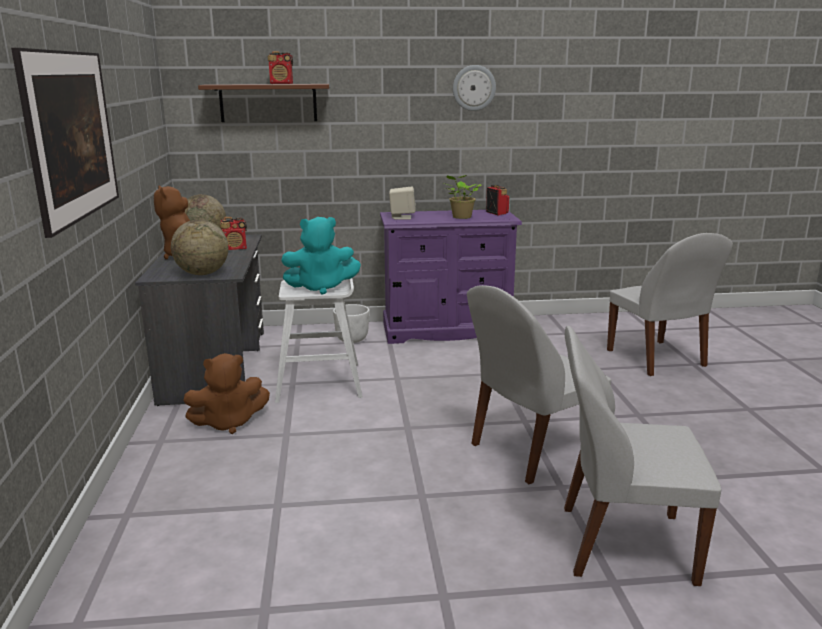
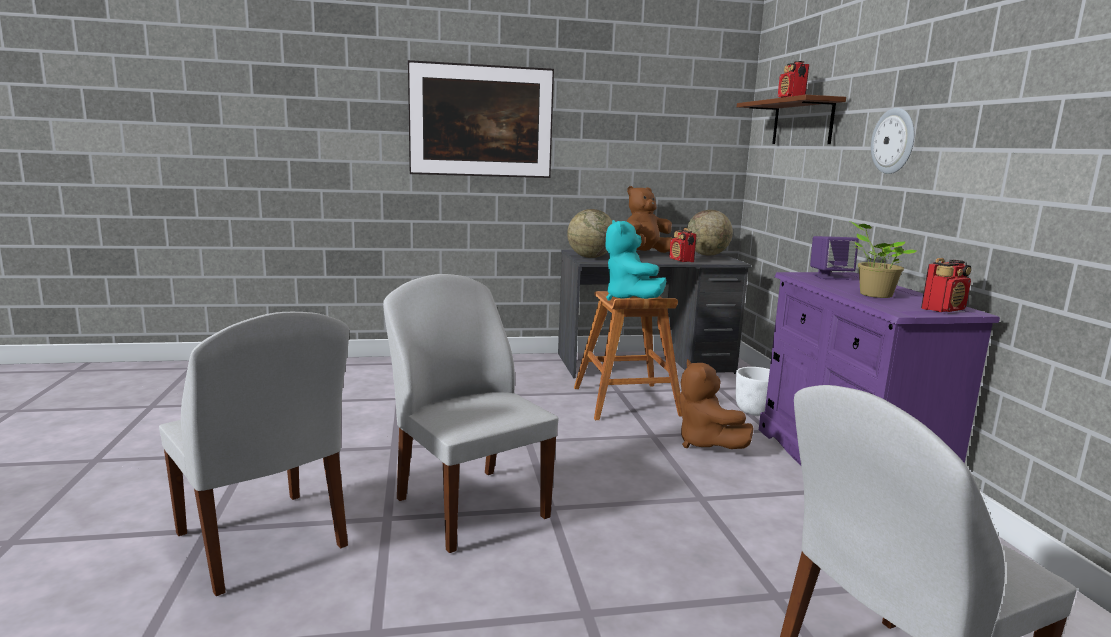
camera: 85 degrees right, 5 degrees down
(228, 423) = (531, 376): brown plush toy -> brown plush toy (705, 443)
(320, 382) = (626, 402): white stool -> brown stool
(402, 217) = (830, 277): beige speaker -> purple speaker
(474, 88) = (996, 89): wall clock -> wall clock (894, 141)
(621, 544) = (262, 543): white chair -> white chair turned 135 degrees clockwise

